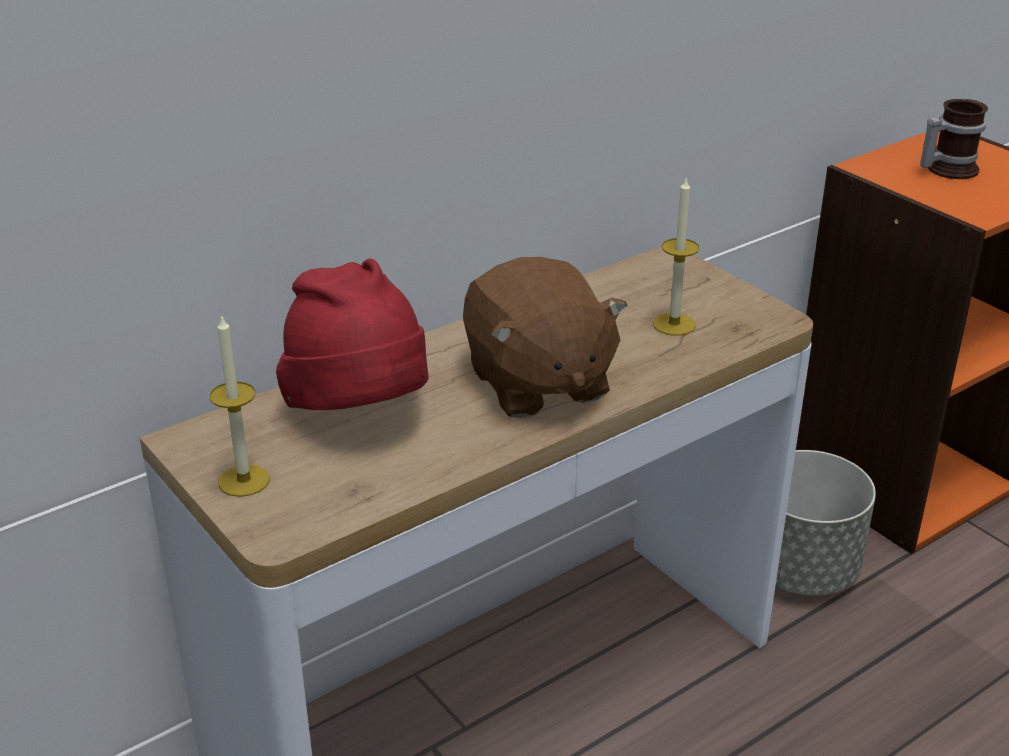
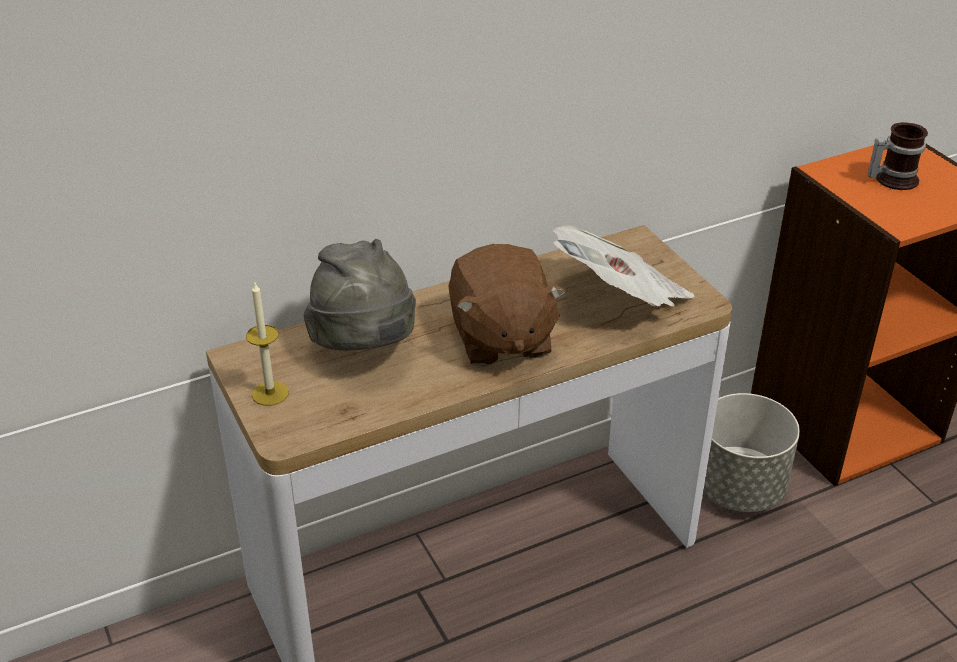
camera: 10 degrees right, 5 degrees up
(361, 414) = (365, 349): red hat -> grey hat
(674, 324) = (621, 299): candle -> newspaper

